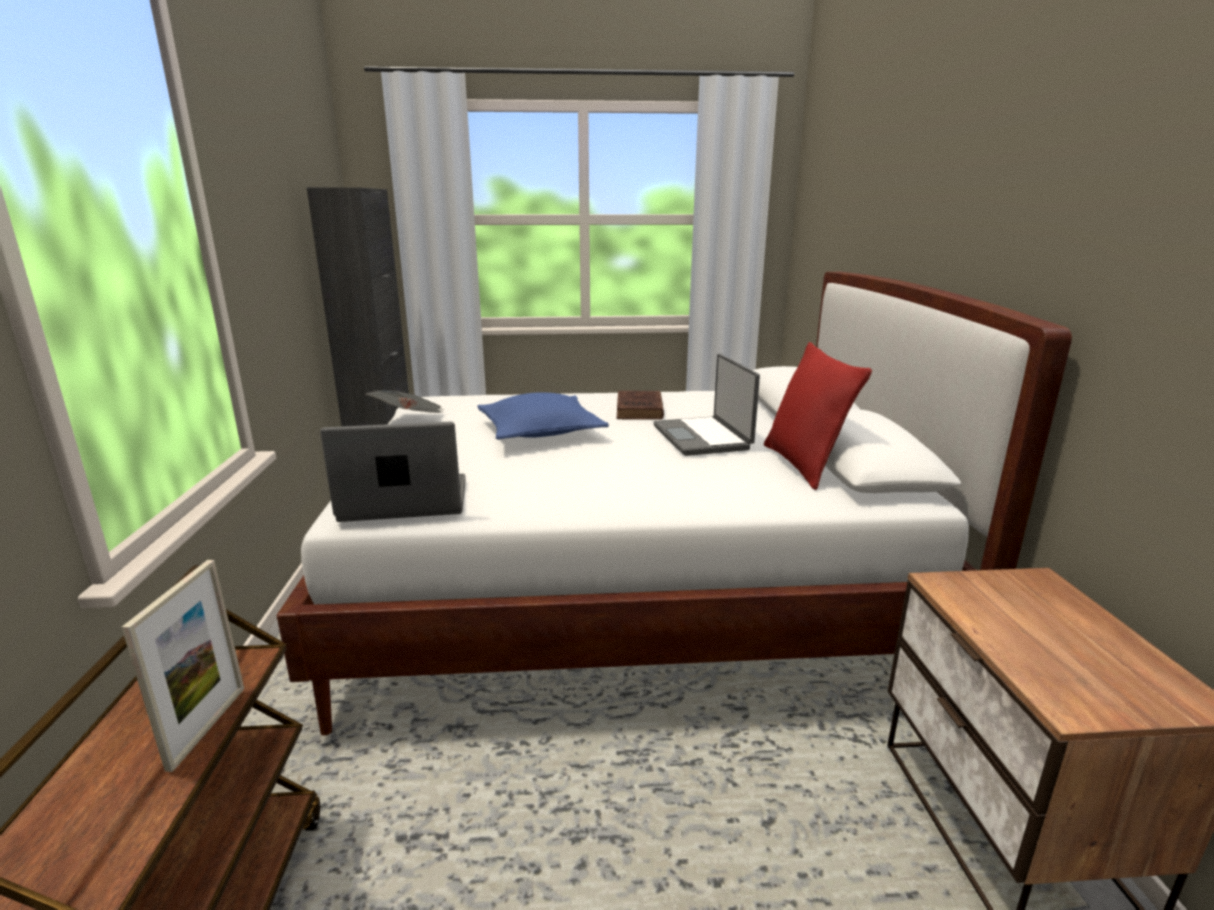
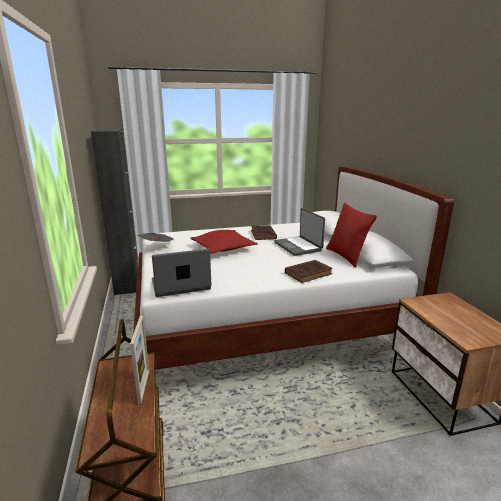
camera: 10 degrees left, 0 degrees up
(540, 431) = (223, 248): blue pillow -> red pillow
(700, 496) = (309, 273): none -> brown book

